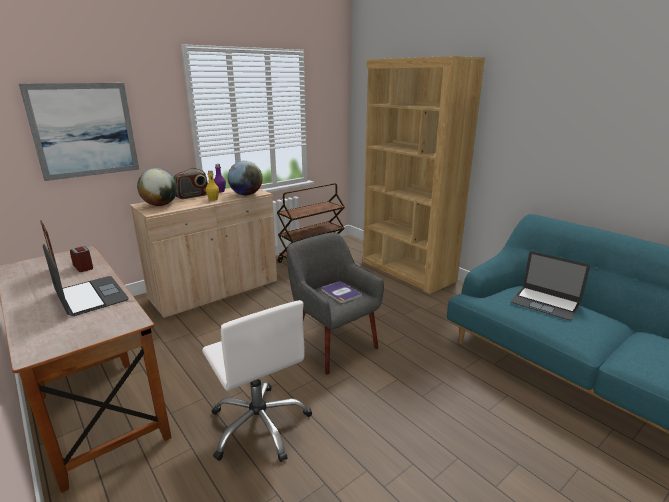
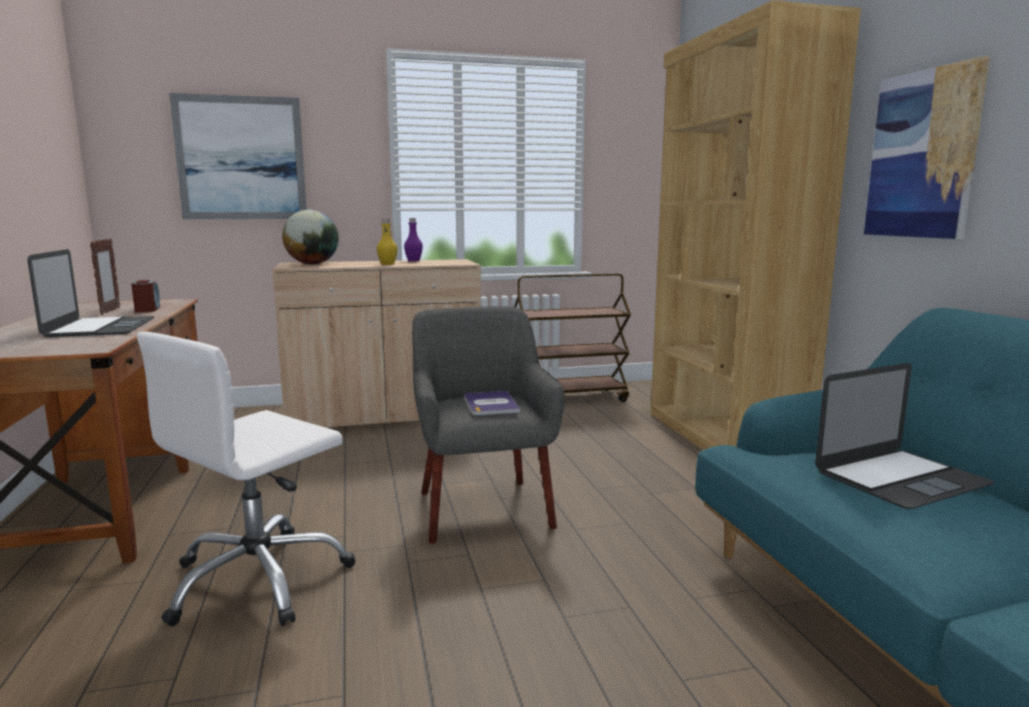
camera: 25 degrees right, 10 degrees down
(192, 196) = (368, 261): radio -> none
(246, 194) = (441, 263): globe -> none
(260, 425) = (259, 580): white office chair -> white office chair turned 45 degrees clockwise
(517, 139) = (922, 155): none -> picture
(545, 303) = (901, 478): laptop -> laptop turned 90 degrees counterclockwise

